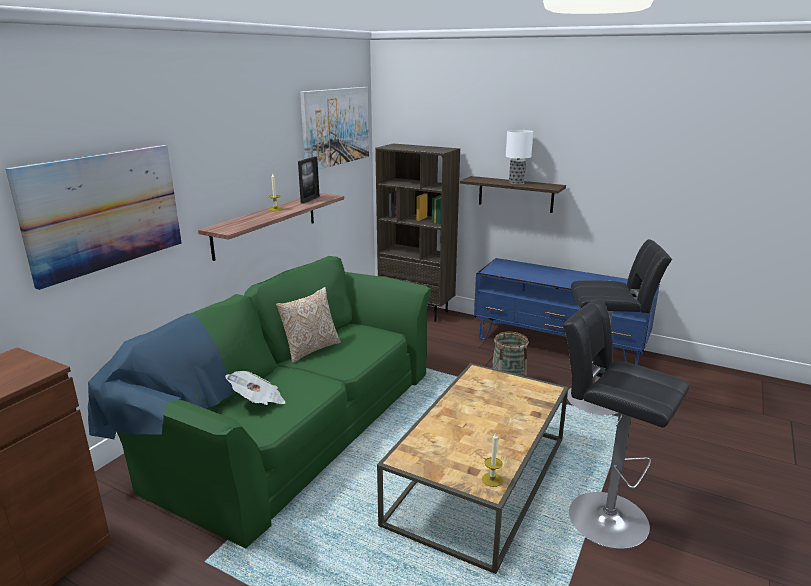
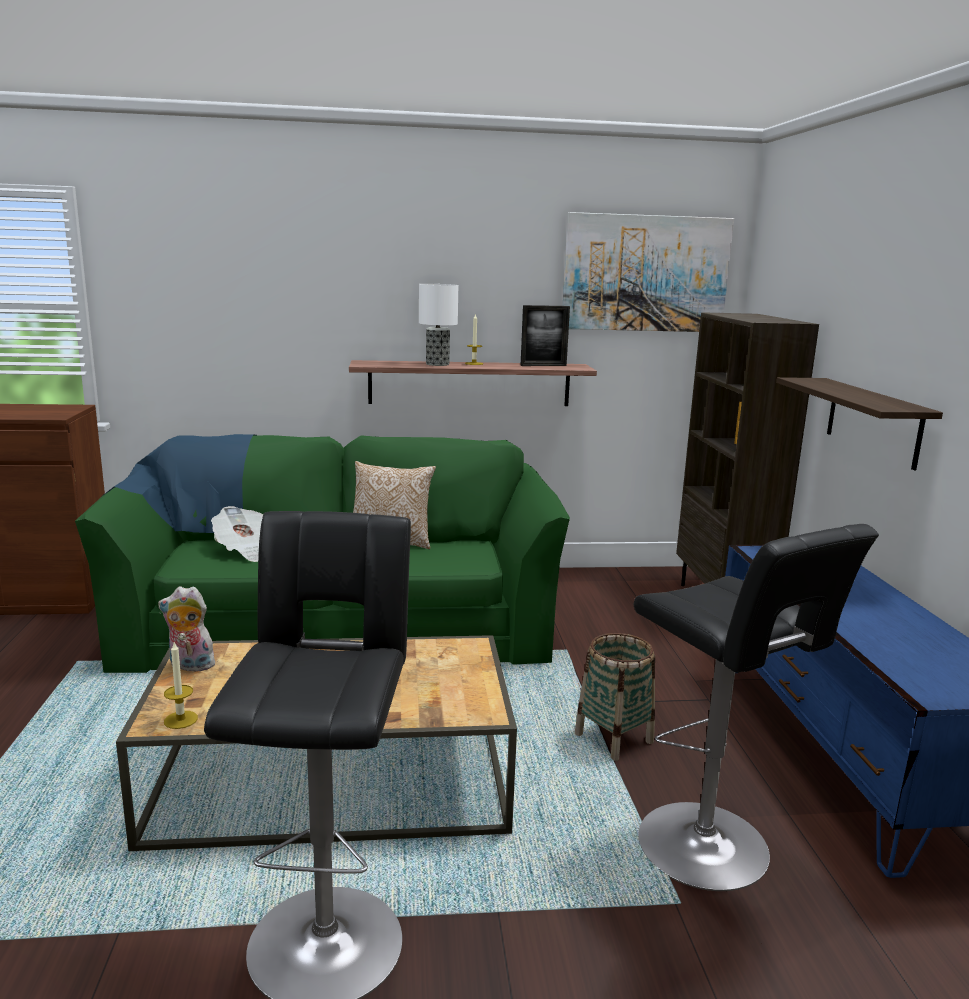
camera: 55 degrees right, 5 degrees down
(104, 211) = (230, 308): picture -> none
(422, 464) = (189, 666): none -> plush toy
(516, 183) = (854, 393): table lamp -> table lamp (437, 364)

